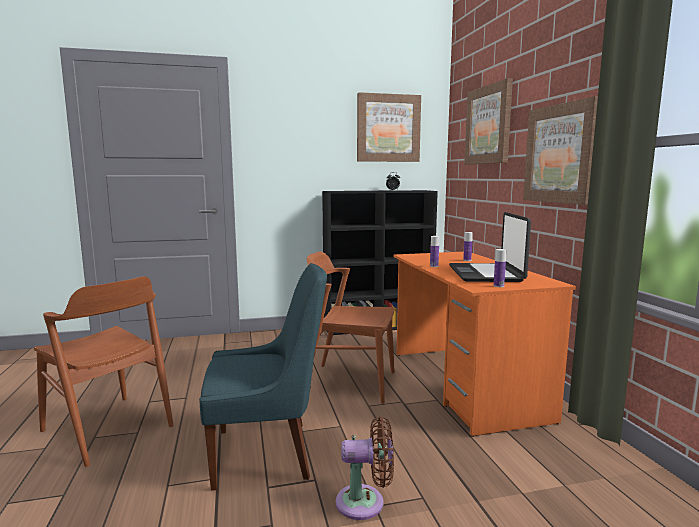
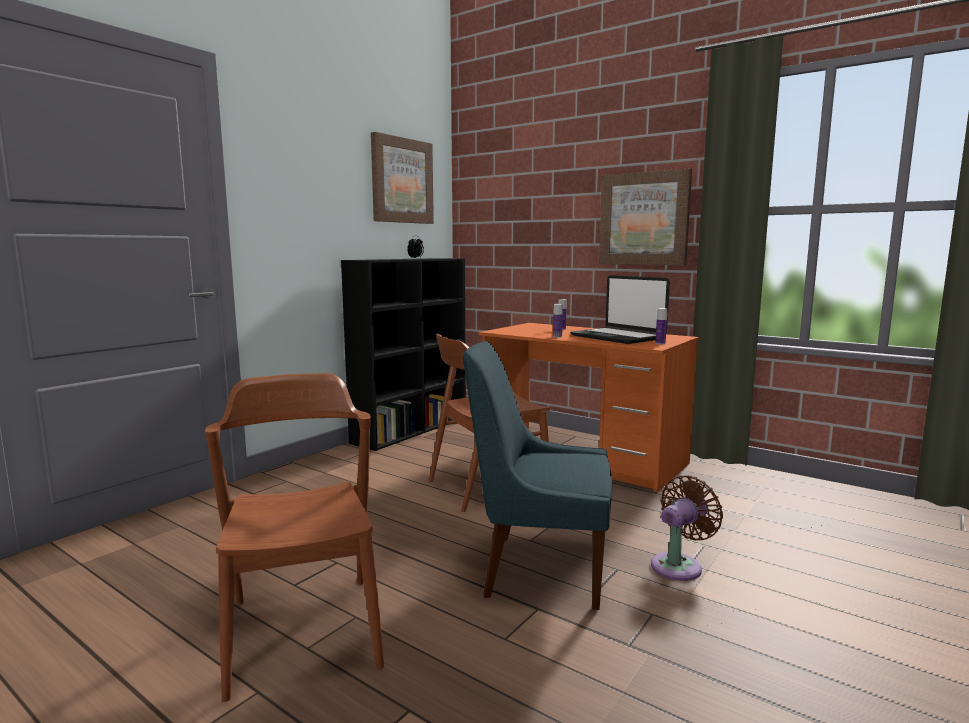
camera: 40 degrees left, 0 degrees up
(108, 428) = (304, 632): brown chair -> brown chair turned 105 degrees counterclockwise
(267, 453) = (538, 570): blue chair -> blue chair turned 120 degrees counterclockwise
(489, 125) = (531, 186): picture -> none

